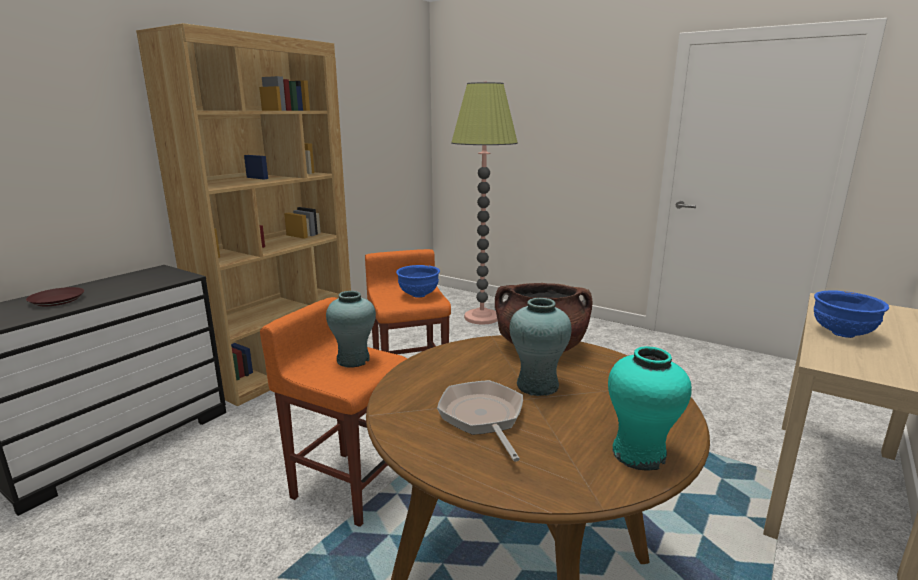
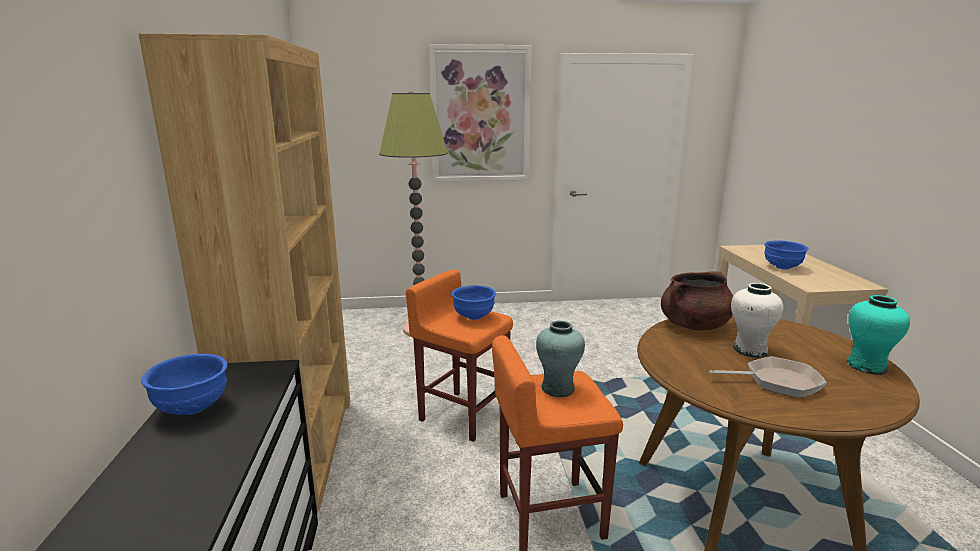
camera: 40 degrees left, 0 degrees up
(56, 300) = (183, 456): brown plate -> none
(110, 283) = (193, 409): none -> blue bowl
(483, 418) = (777, 381): frying pan -> frying pan turned 150 degrees clockwise
(537, 385) = (749, 350): turquoise vase -> white vase
(581, 108) = (480, 115): none -> picture

